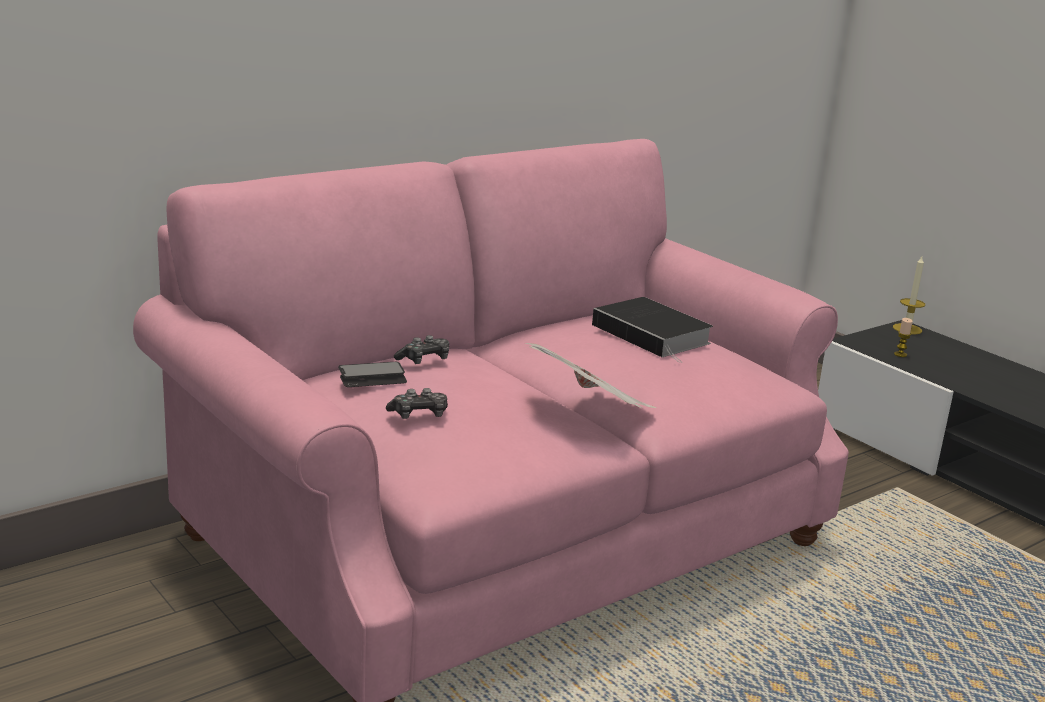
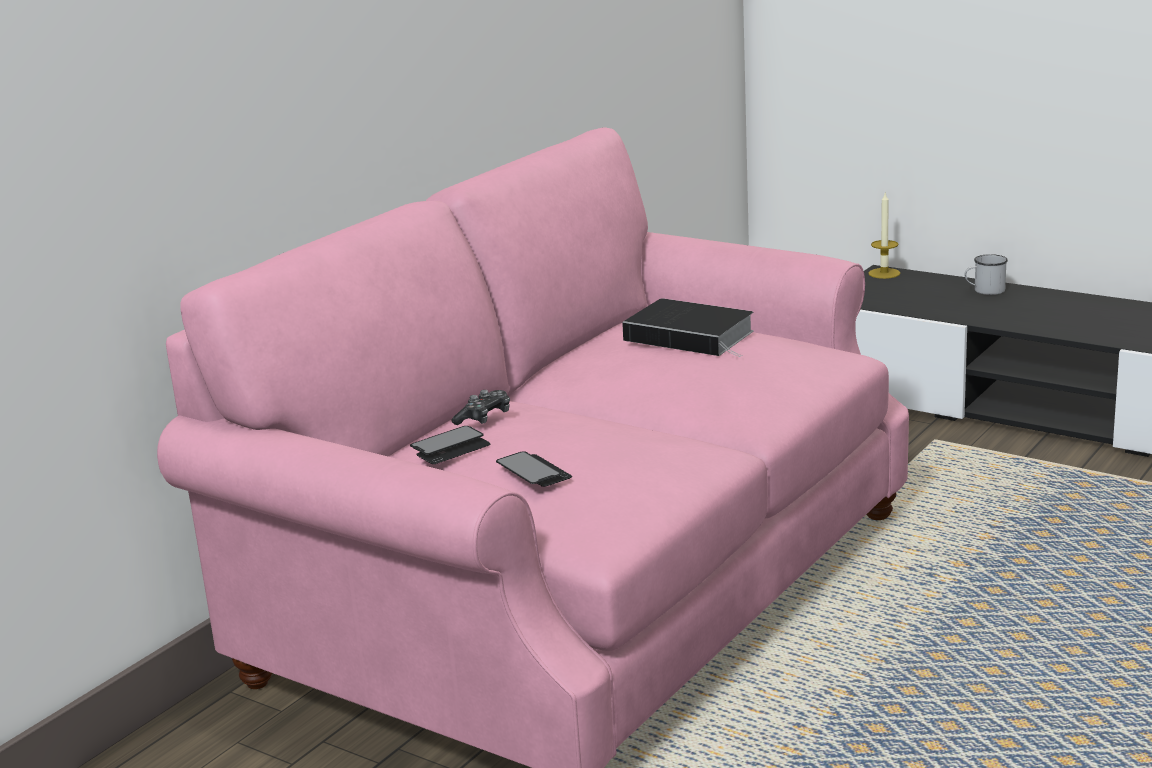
camera: 15 degrees left, 0 degrees up
(419, 415) = (533, 472): game controller -> phone
(589, 410) = (684, 426): newspaper -> none
(900, 354) = (895, 301): candle -> none
(990, 365) = (984, 291): none -> white mug

